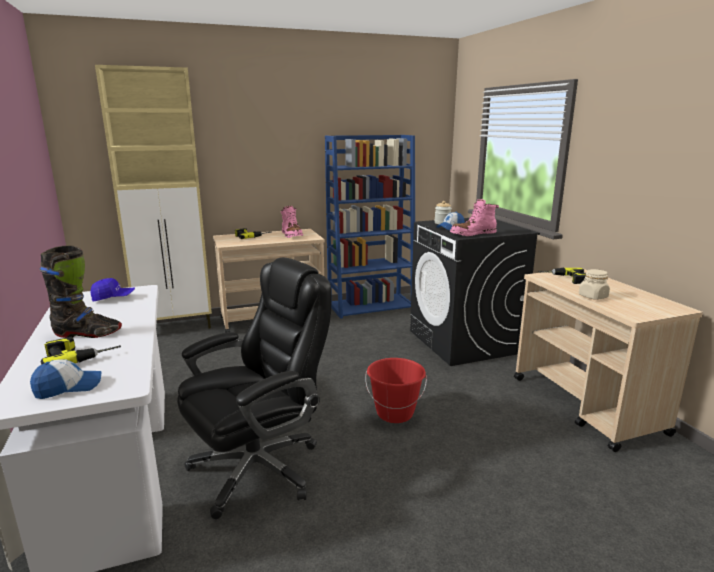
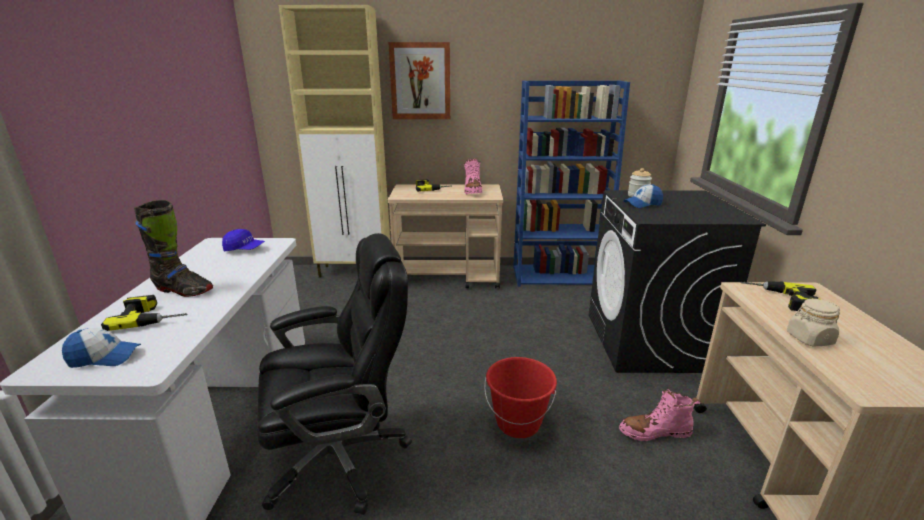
camera: 20 degrees right, 5 degrees up
(232, 137) = (420, 81): none -> picture
(473, 234) = (665, 217): pink boot -> pink boot (654, 432)

